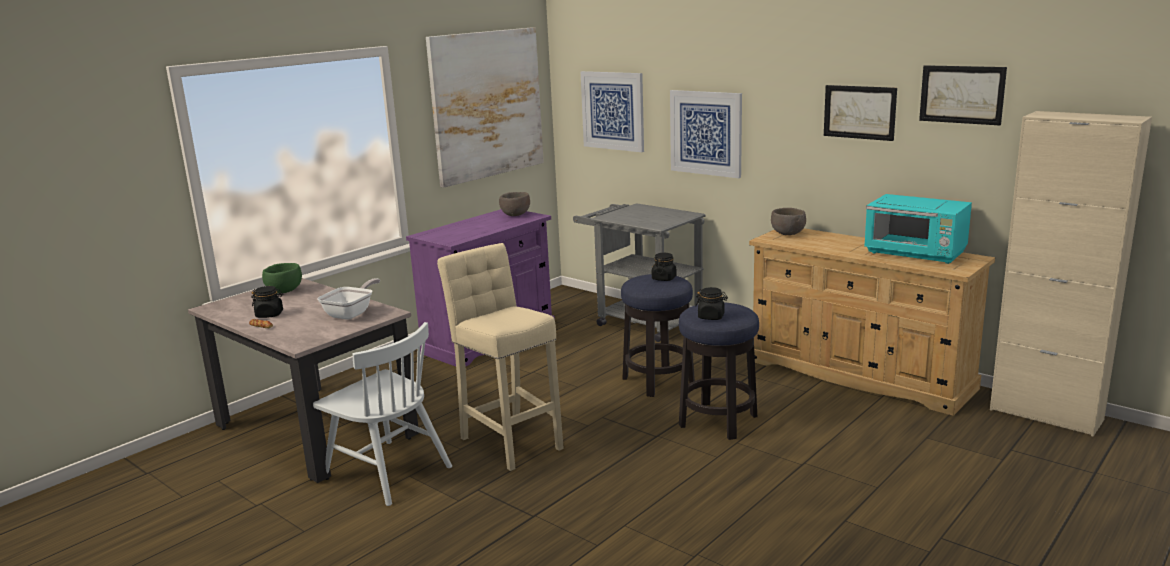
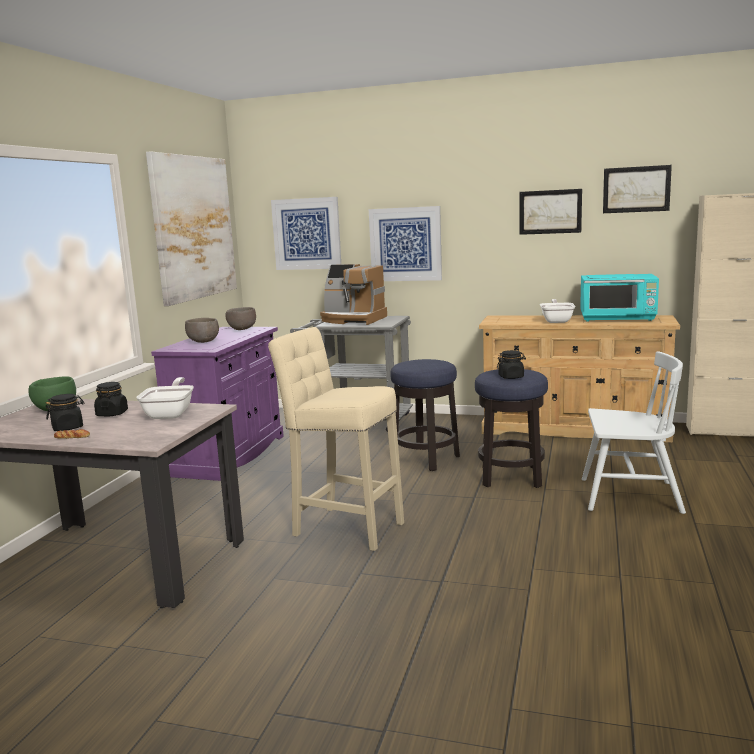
camera: 25 degrees left, 5 degrees down
(387, 472) = (246, 580): white chair -> white chair (629, 496)
(639, 213) = (353, 320): none -> coffee machine
(664, 278) = (426, 361): black jar -> black jar (112, 414)
(787, 234) = (501, 319): brown bowl -> brown bowl (203, 342)
(840, 247) = (557, 321): none -> frying pan

